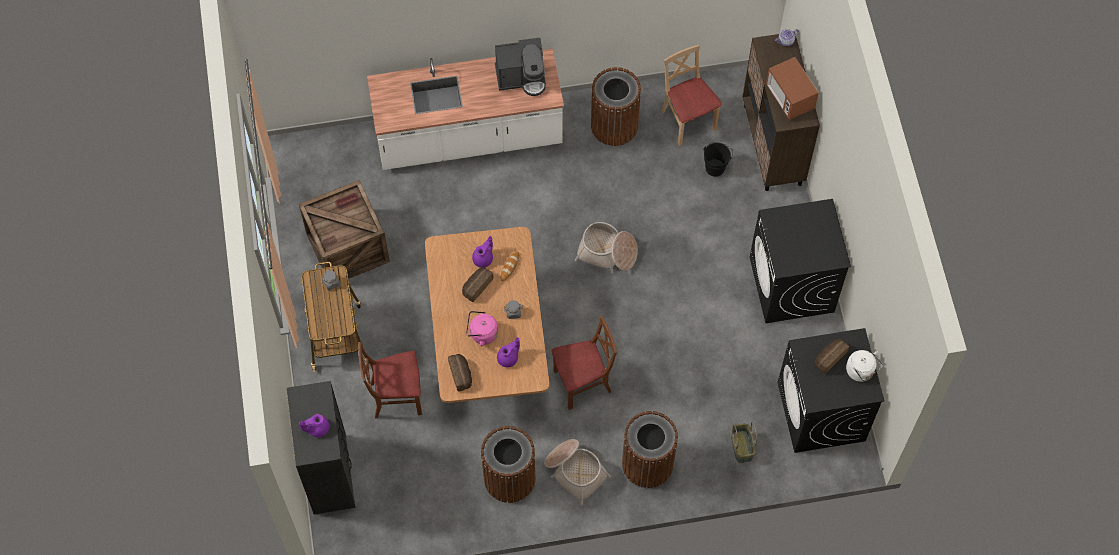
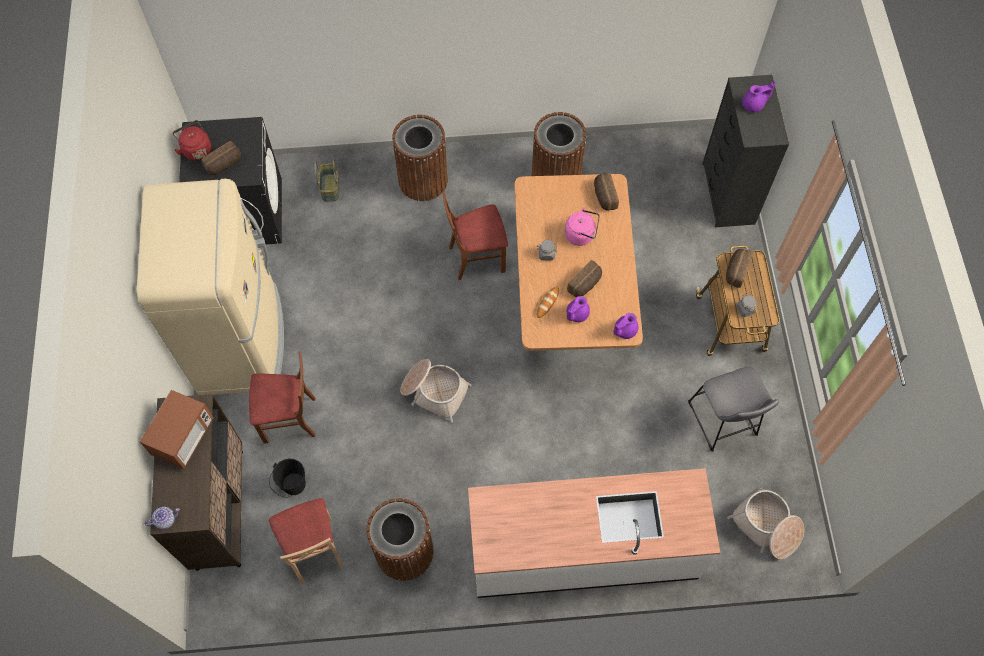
camera: 175 degrees left, 0 degrees up
(338, 317) = (735, 271): none -> bread
(348, 246) = (723, 422): crate -> grey stool
(396, 397) = (666, 259): brown chair -> brown chair (289, 418)
(508, 358) = (554, 209): purple teapot -> purple teapot (624, 330)
(522, 77) = (518, 532): coffee machine -> none
(575, 471) = (493, 179): basket -> basket (766, 527)
(789, 98) = (183, 437): microwave -> microwave turned 45 degrees clockwise
(791, 285) = (241, 339): black washing machine -> beige fridge
(861, 371) = (196, 149): white kettle -> red kettle

